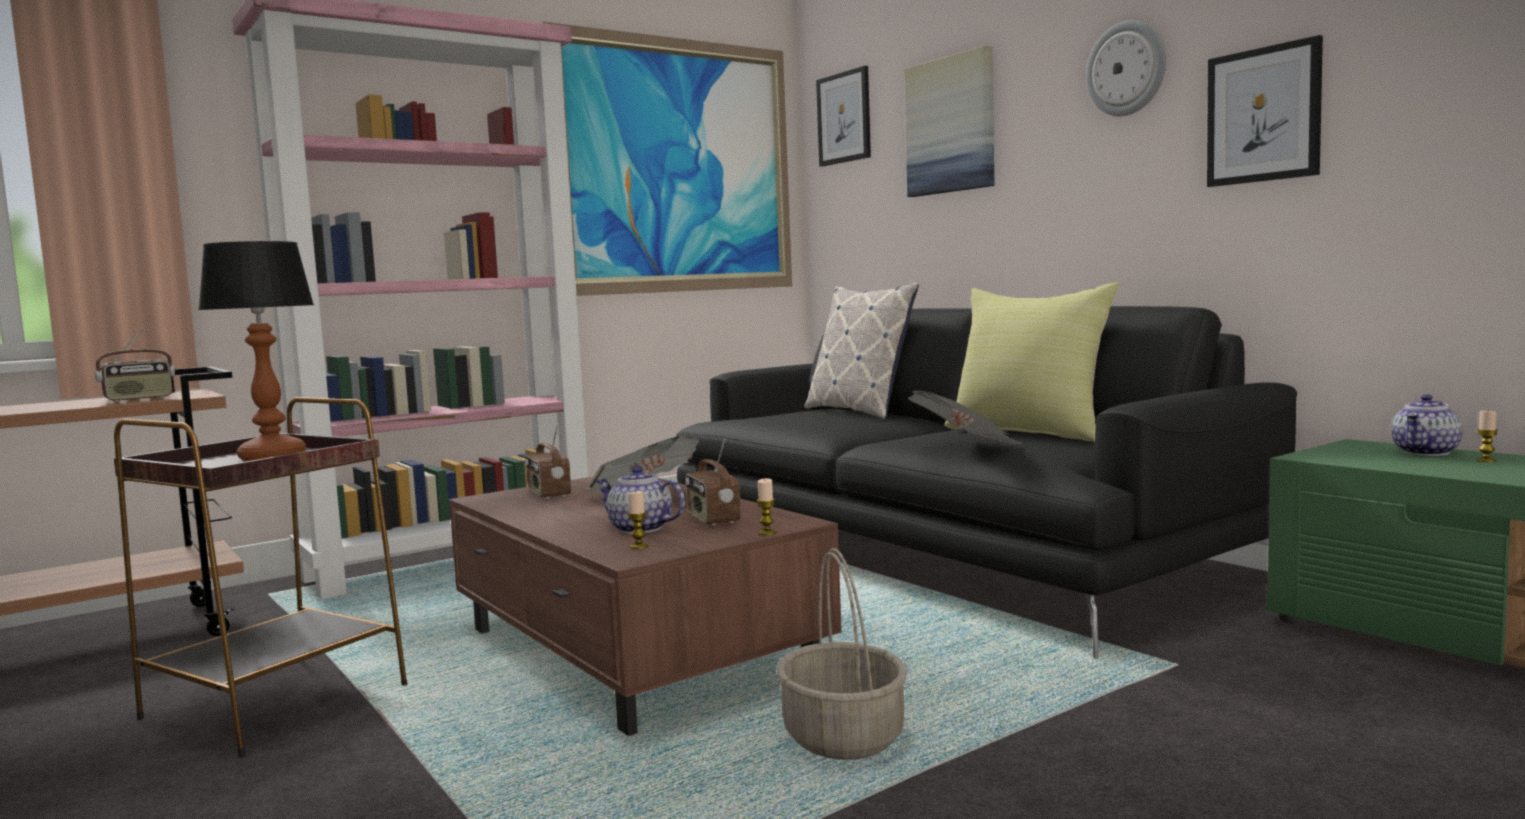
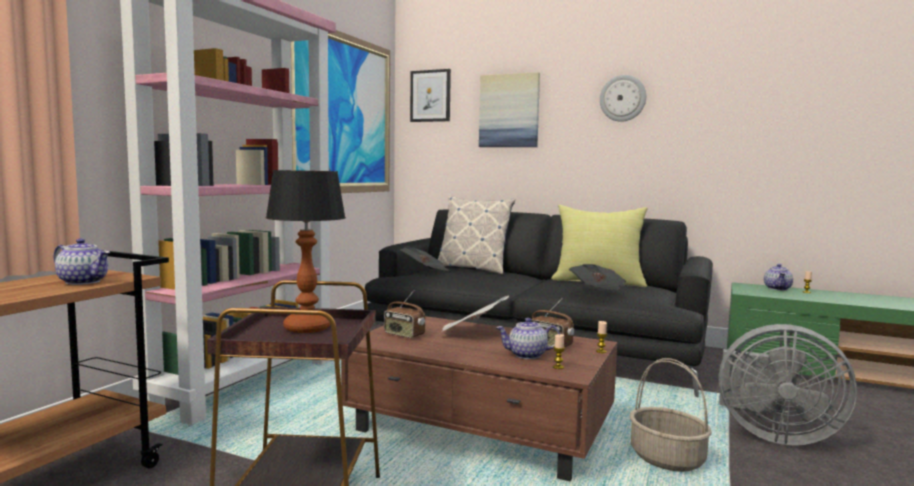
camera: 30 degrees left, 0 degrees up
(139, 399) = (84, 282): radio -> teapot
(768, 415) = (426, 272): none -> newspaper
(1134, 738) = (772, 434): none -> grey fan
(1263, 115) = (696, 131): picture -> none

